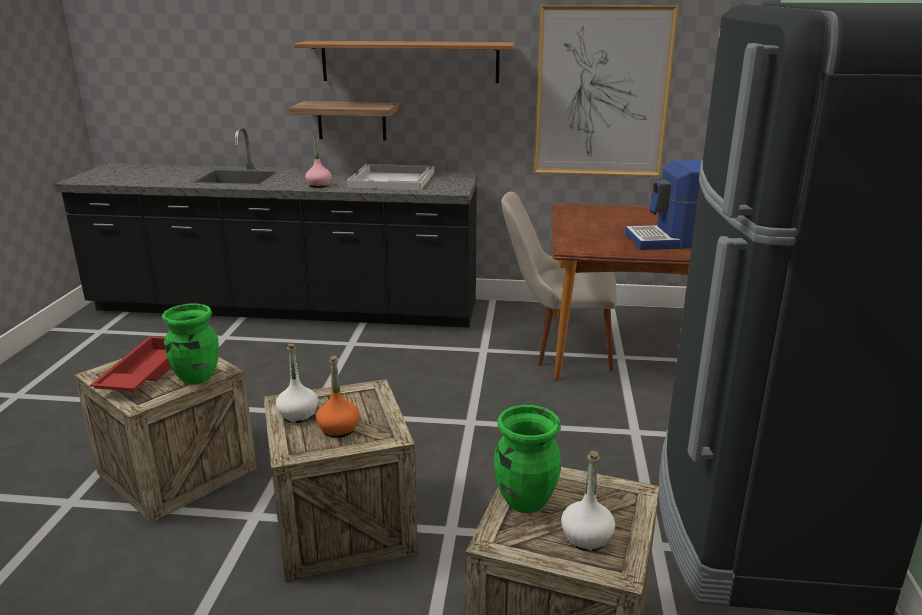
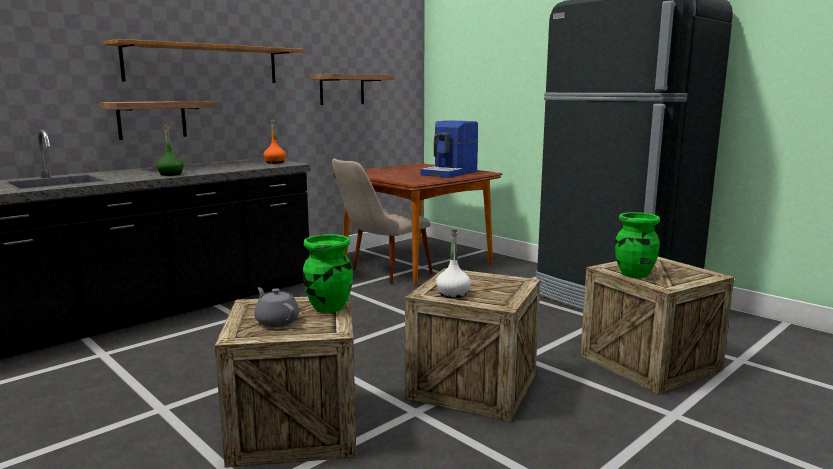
camera: 50 degrees left, 10 degrees down
(143, 372) = (277, 321): red tray -> grey teapot
(319, 185) = (170, 174): pink bottle -> green bottle
(338, 429) = (492, 289): orange bottle -> orange bottle (275, 162)
(392, 180) = (220, 166): white tray -> none
(587, 538) = (681, 273): white bottle -> none
(602, 93) = (342, 89): picture -> shelf

